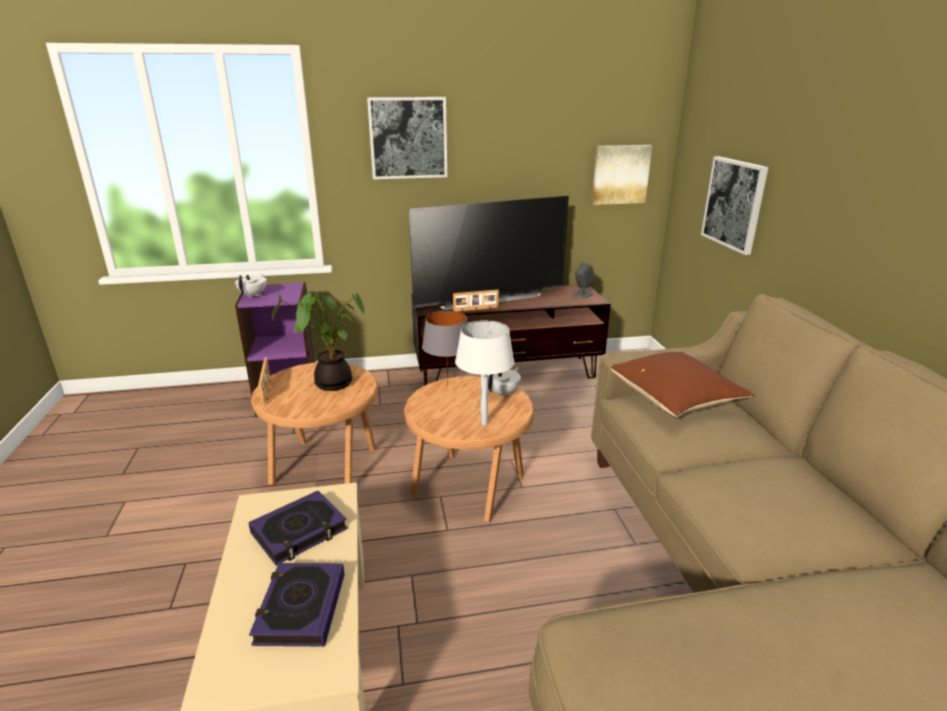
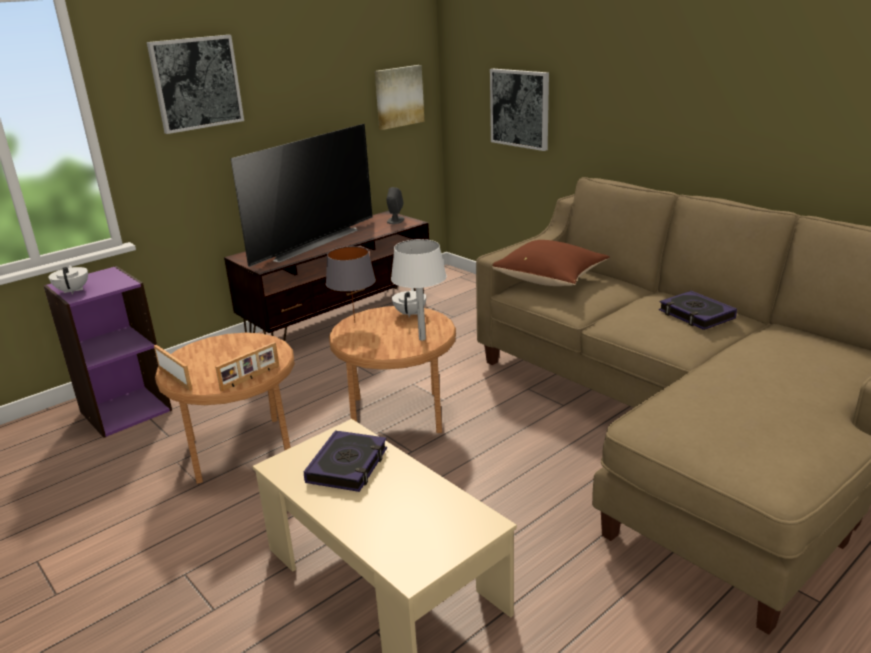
camera: 30 degrees left, 0 degrees up
(300, 608) = (416, 506): book -> book (696, 315)
(331, 382) = (236, 352): potted plant -> none
(476, 309) = (311, 254): picture frame -> picture frame (251, 378)

